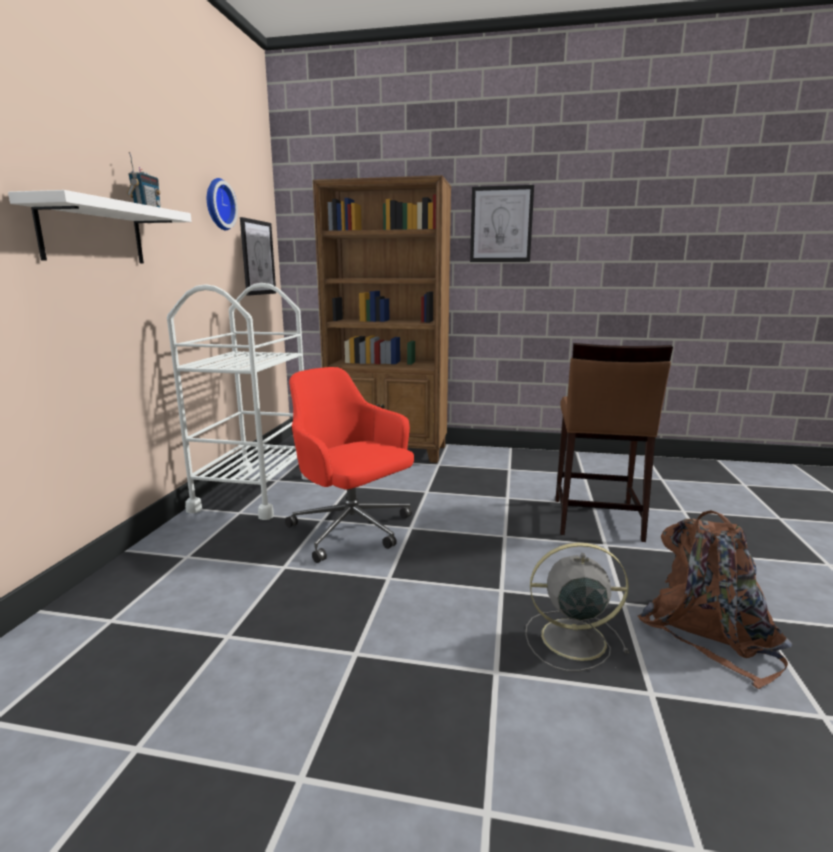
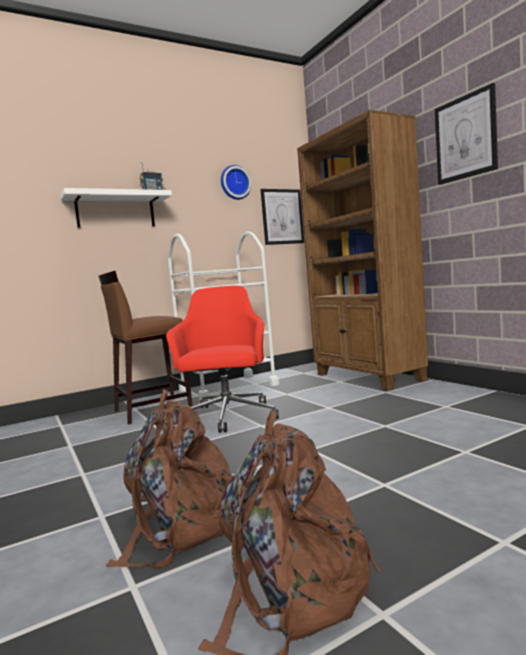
camera: 50 degrees right, 10 degrees down
(570, 639) = (179, 525): grey fan -> brown backpack
(595, 519) = (431, 464): brown stool -> brown stool (152, 410)

